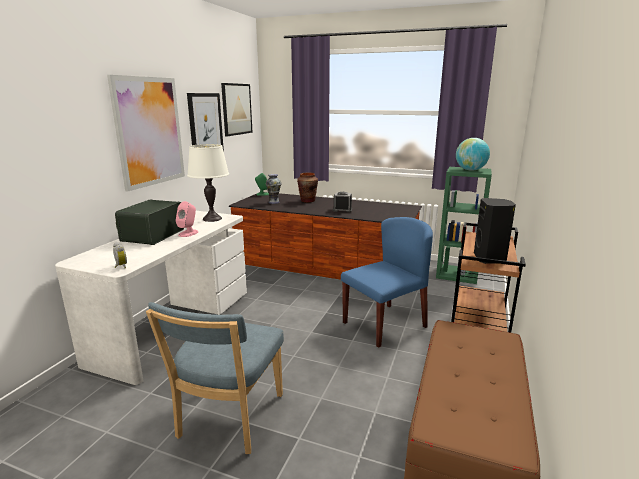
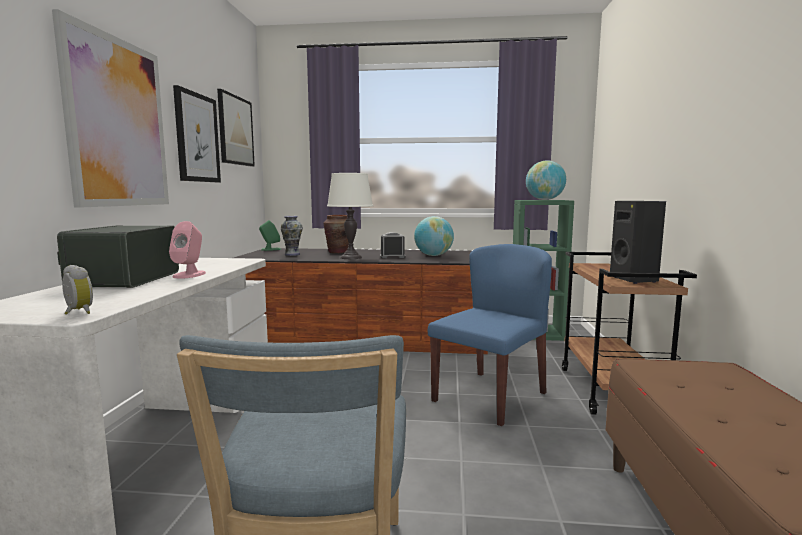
camera: 15 degrees left, 10 degrees down
(212, 219) = (219, 262): white table lamp -> white table lamp (351, 257)
(374, 210) = (433, 255): none -> globe

